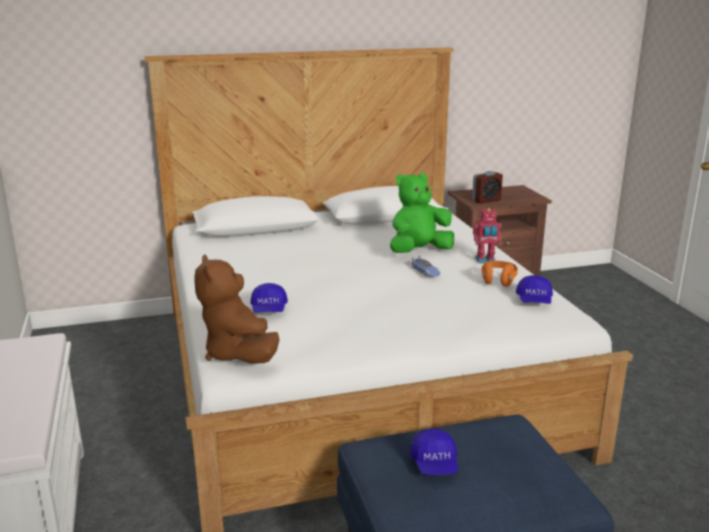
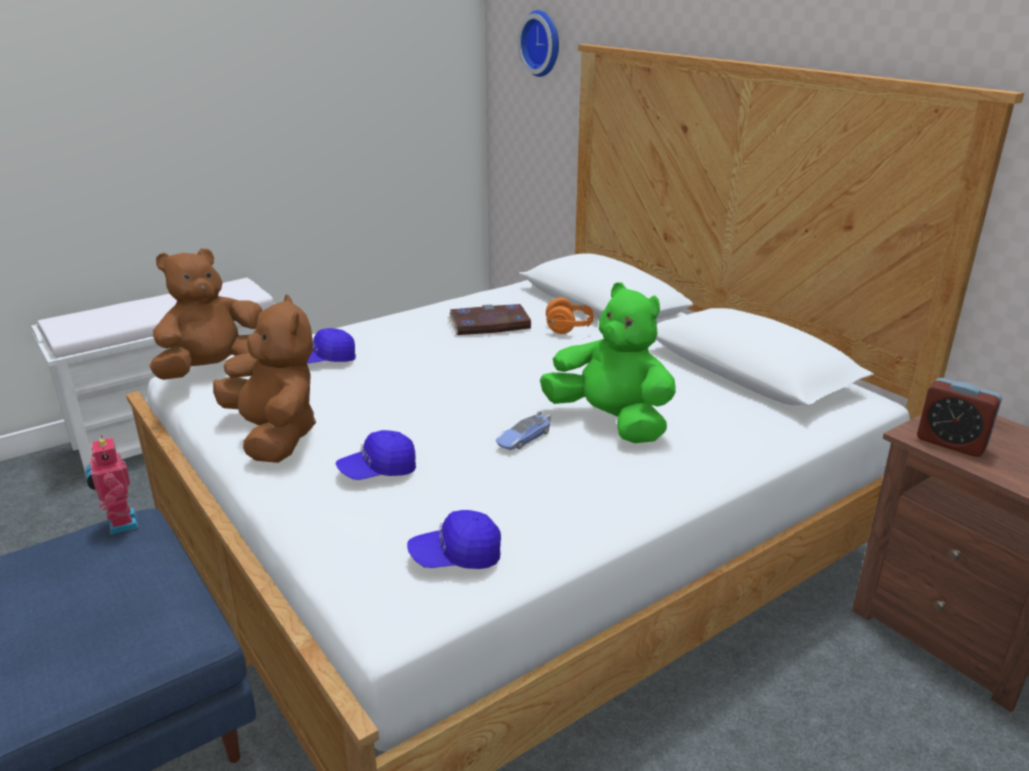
camera: 70 degrees right, 5 degrees up
(81, 61) = (543, 43): none -> wall clock
(255, 258) = (489, 324): none -> book
(373, 337) = (274, 436): none -> brown plush toy
(434, 465) = (74, 573): blue cap -> blue cap (378, 471)
(485, 261) = (621, 487): toy robot -> toy robot (120, 524)
(498, 281) = (525, 509): orange headphones -> orange headphones (570, 328)

